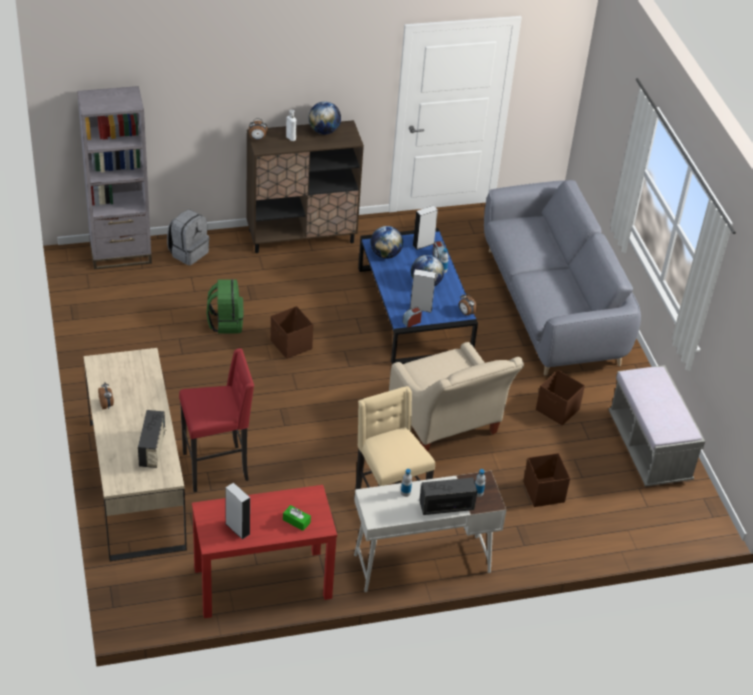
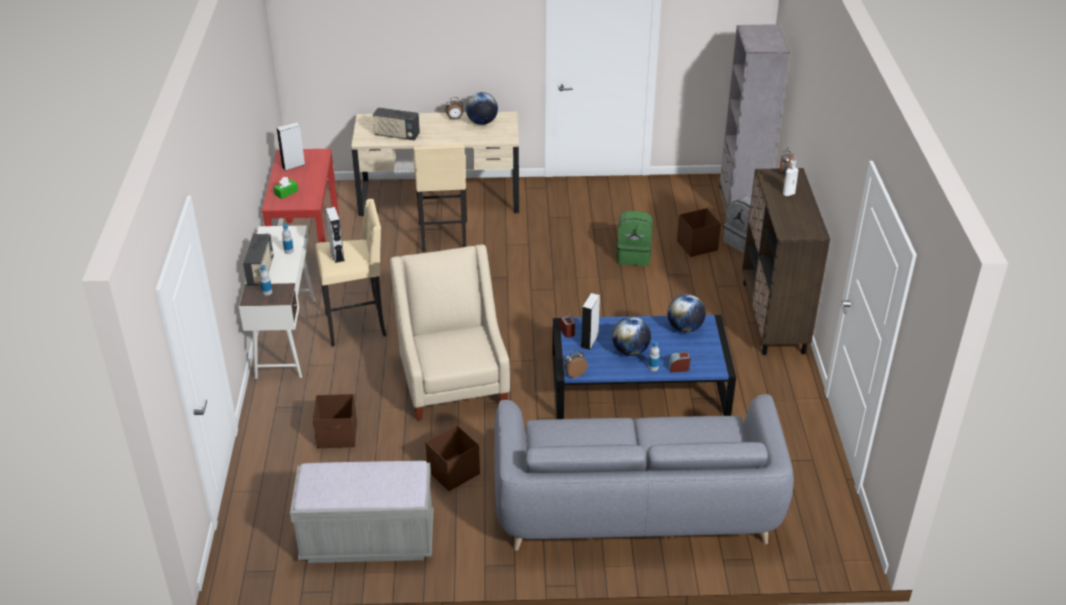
camera: 105 degrees right, 5 degrees down
(217, 467) = (444, 237): red stool -> beige stool
(291, 345) = (594, 292): brown storage box -> brown storage box (696, 246)
(324, 131) = (804, 215): globe -> globe (482, 122)
(423, 244) = (703, 359): grey speaker -> grey speaker (337, 255)
(447, 426) = (453, 381): beige armchair -> beige armchair turned 90 degrees clockwise

